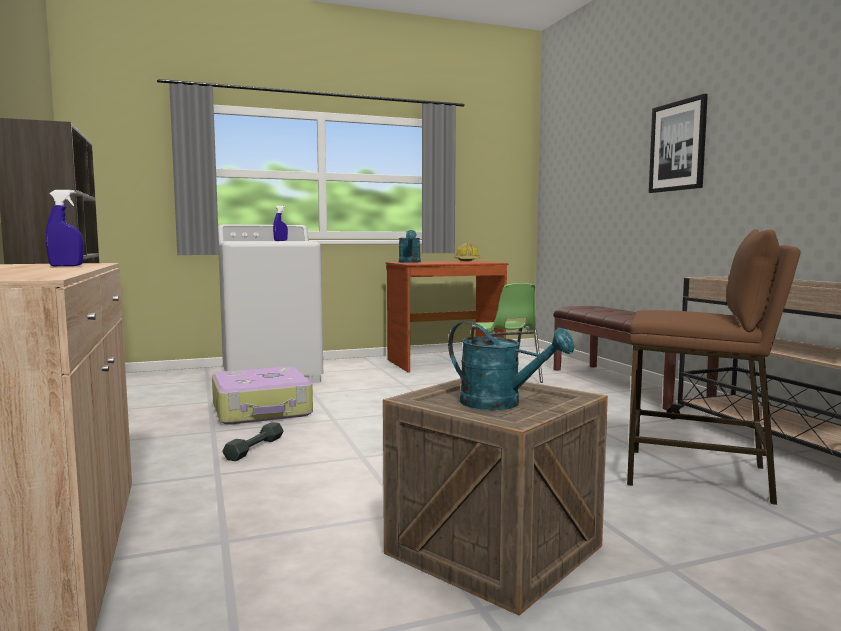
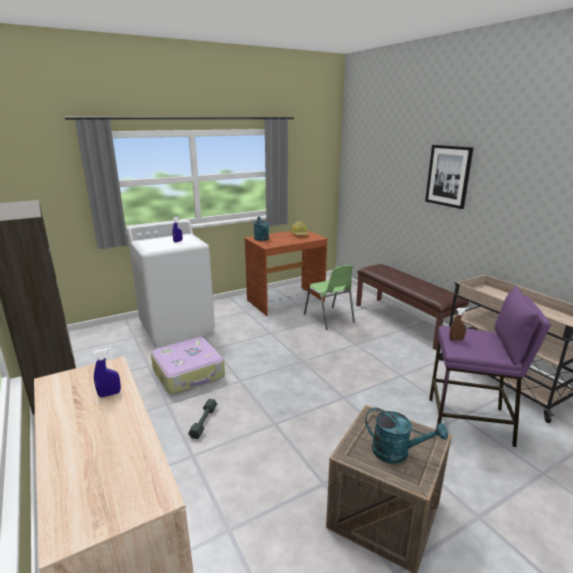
camera: 10 degrees left, 15 degrees up
(655, 312) = (456, 340): none -> brown spray bottle
(698, 475) = (470, 422): brown stool -> purple stool

